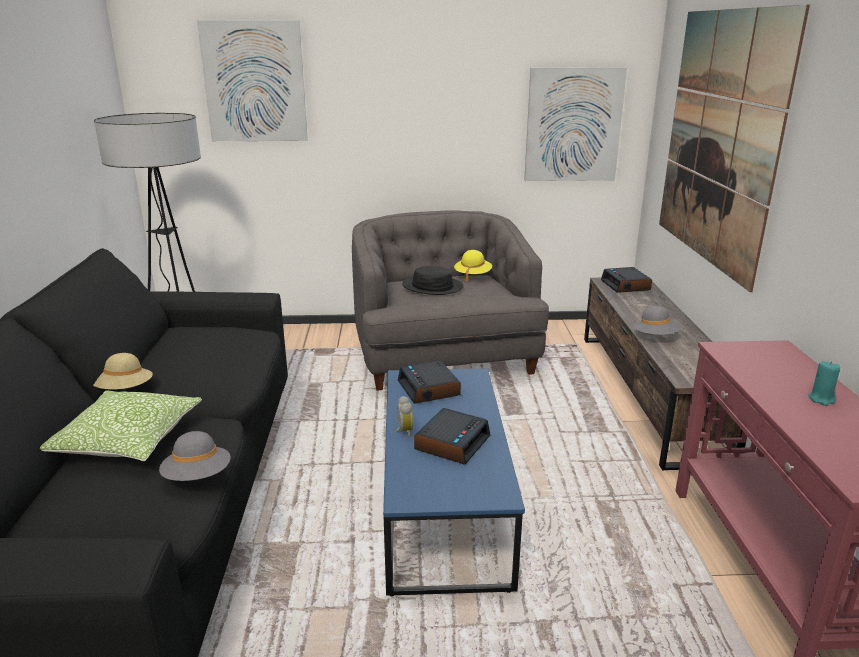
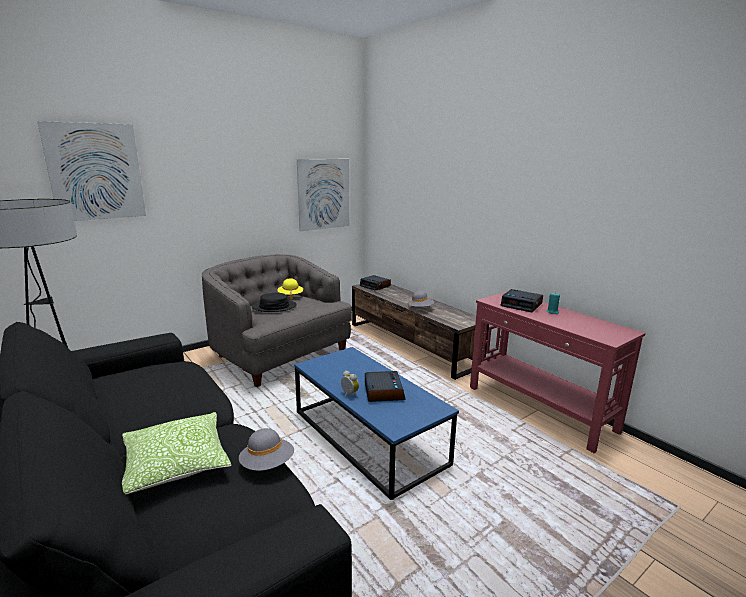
camera: 35 degrees left, 5 degrees down
(125, 390) = (122, 432): beige hat -> none
(429, 389) = (333, 367): alarm clock -> alarm clock (522, 305)
(719, 139) = (428, 195): picture -> none

